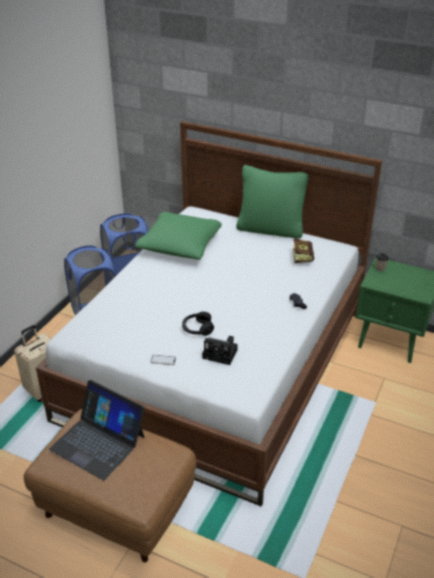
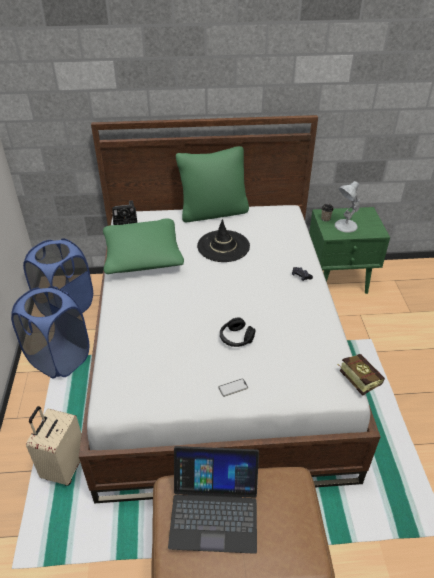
camera: 30 degrees left, 5 degrees up
(221, 354) = (282, 355): camera -> camera (126, 218)
(252, 258) = (223, 246): none -> black hat
(302, 256) = (264, 229): book -> book (356, 377)
(393, 280) = (345, 226): none -> white table lamp

